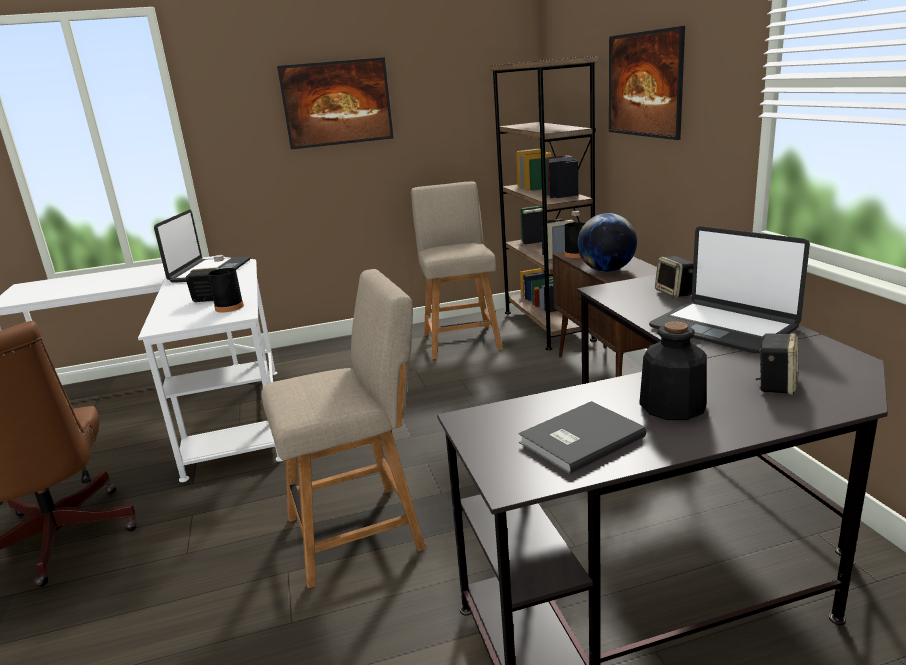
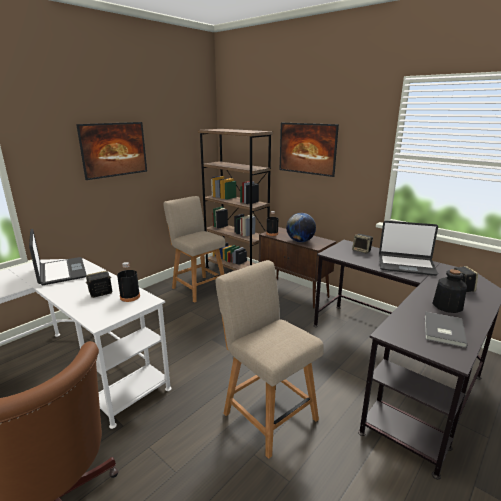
camera: 35 degrees left, 0 degrees up
(361, 530) = (267, 413): beige chair -> beige chair turned 75 degrees counterclockwise

